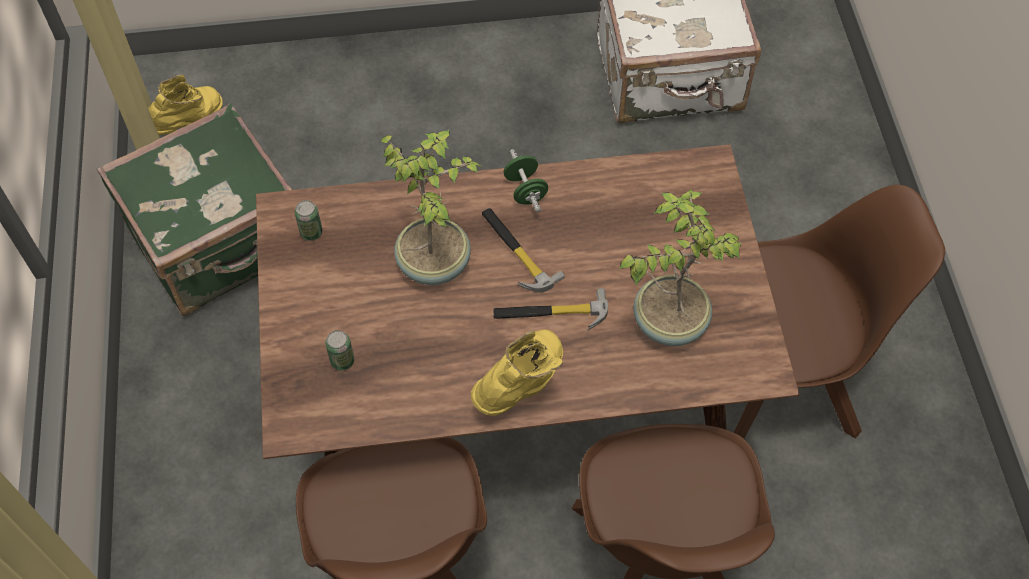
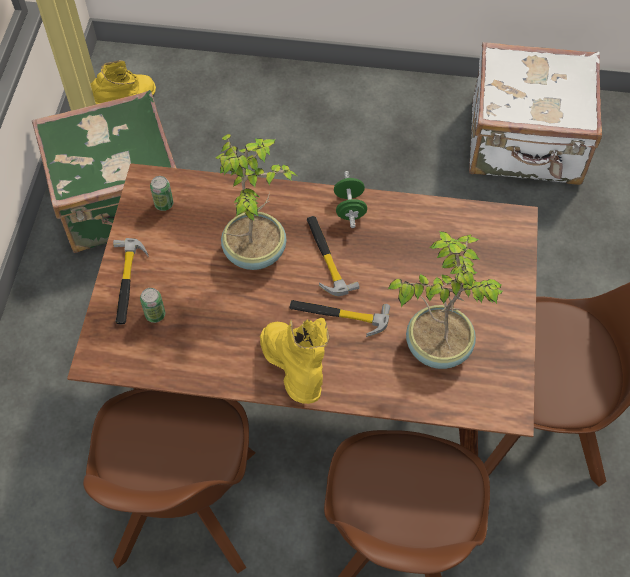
camera: 15 degrees right, 0 degrees up
(298, 332) = (127, 282): none -> hammer
(522, 387) = (295, 371): yellow boot -> yellow boot turned 75 degrees counterclockwise

